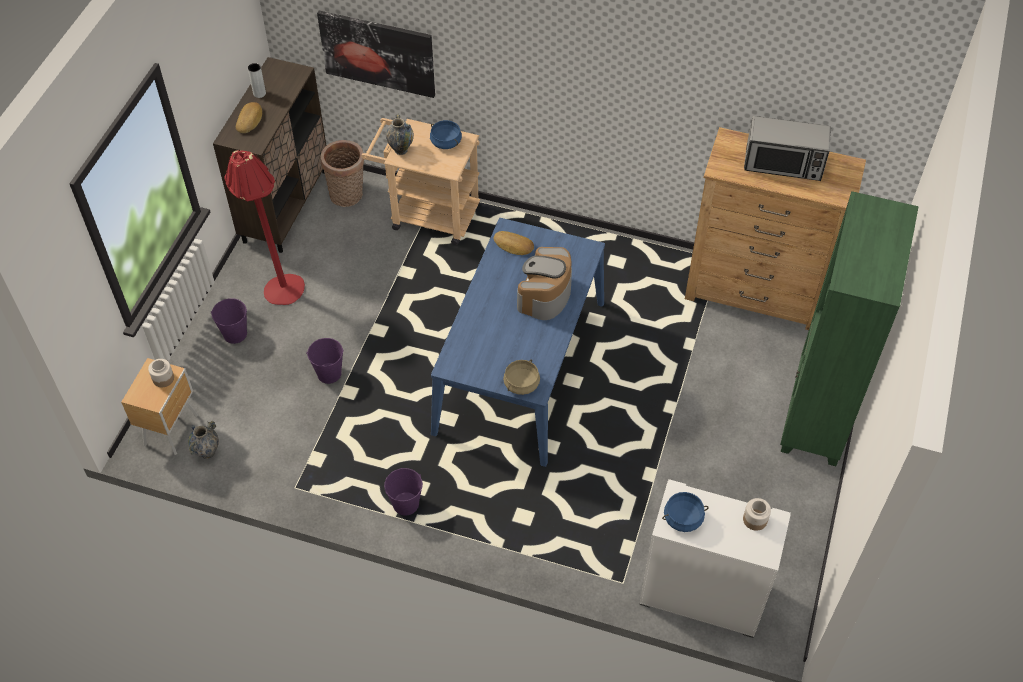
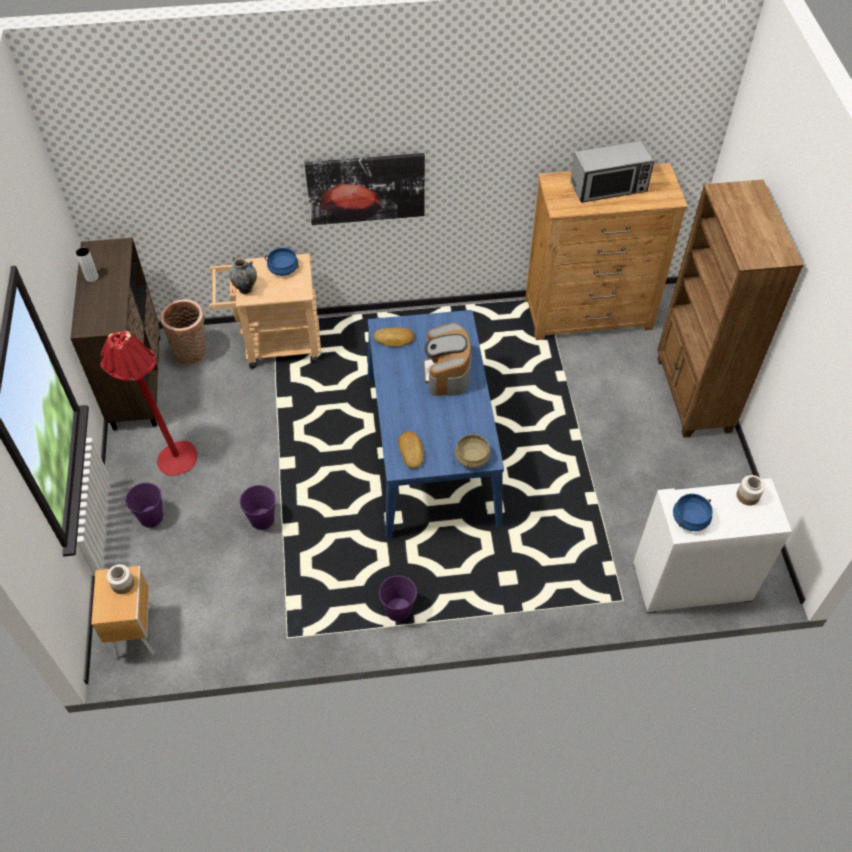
camera: 25 degrees left, 0 degrees up
(207, 452) = (184, 639): vase -> none
(250, 120) = (96, 304): bread -> bread (412, 451)
(378, 53) = (195, 203): picture -> picture (366, 188)
(816, 414) = (692, 396): green bookcase -> brown bookcase

